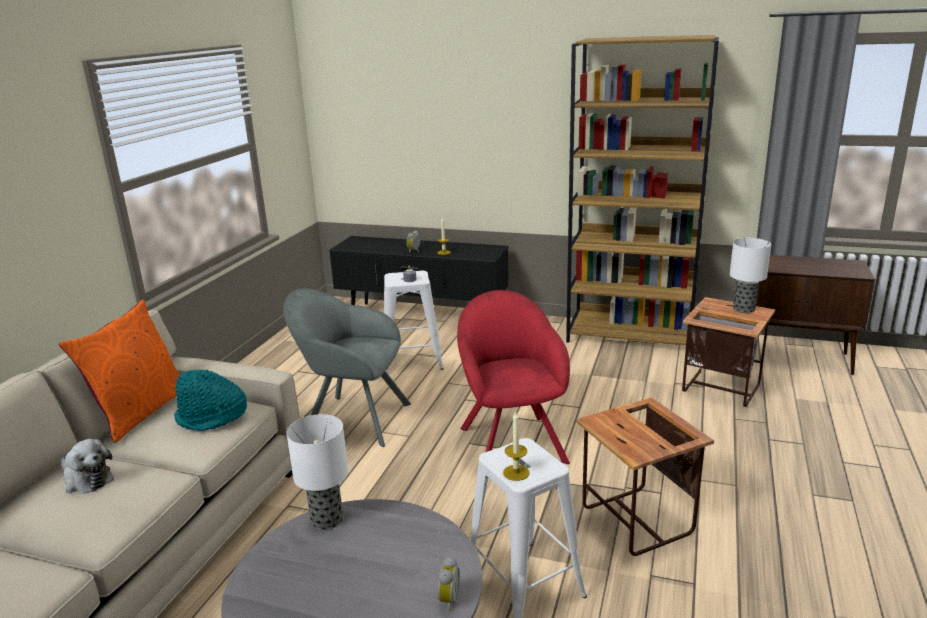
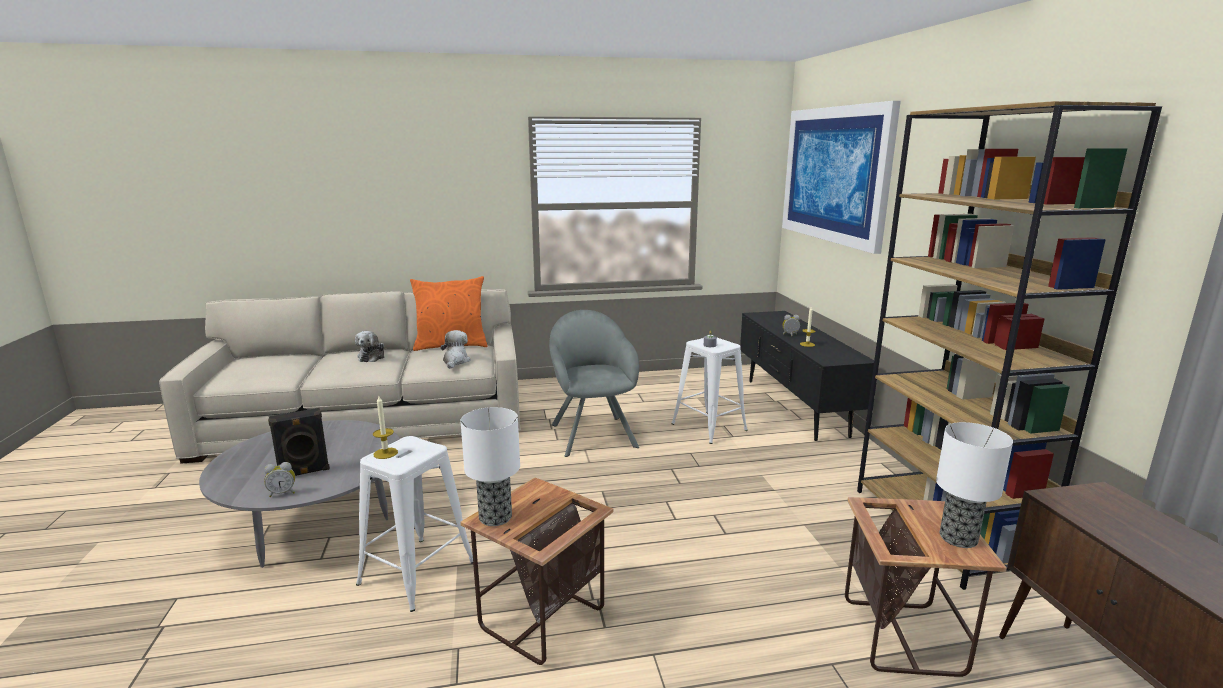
camera: 60 degrees right, 5 degrees down
(212, 417) = (455, 361): turquoise hat -> plush toy
(327, 520) = (367, 431): table lamp -> table lamp (494, 517)
(396, 93) = (834, 174): none -> picture
(404, 579) = (304, 473): none -> black speaker
(511, 441) = (624, 510): red armchair -> none

